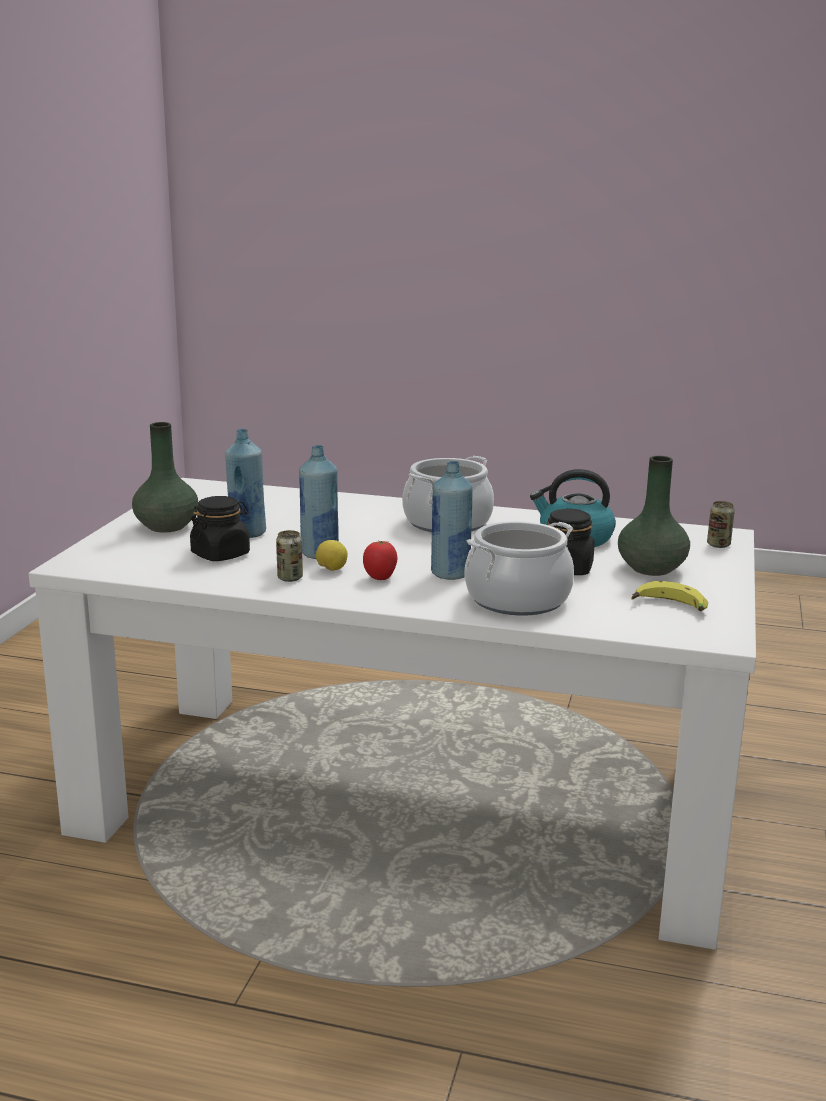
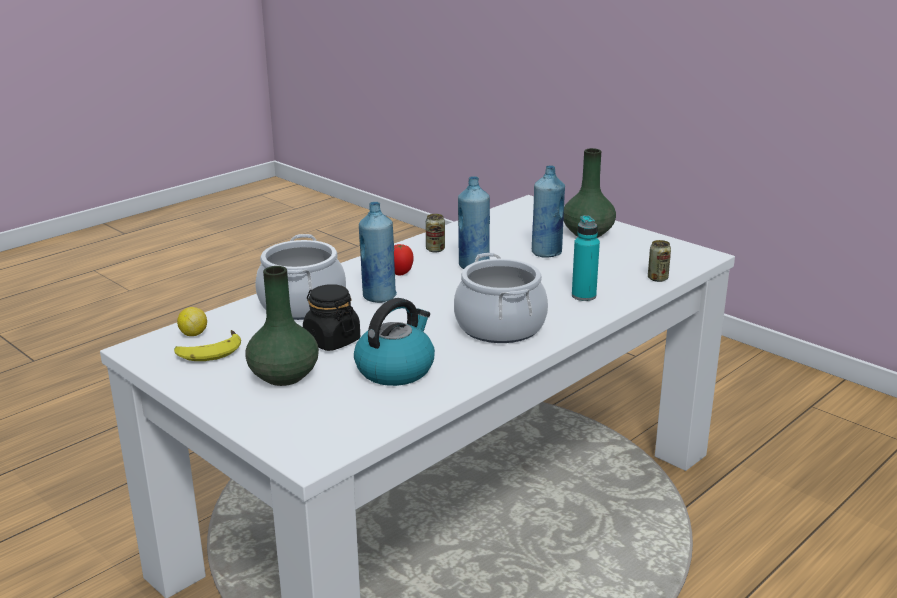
camera: 120 degrees right, 5 degrees up
(220, 554) = (506, 239): black jar -> none
(331, 569) = (436, 263): lemon -> lemon (193, 334)
(343, 508) = (583, 296): none -> turquoise bottle
(718, 545) = (290, 437): can -> can (657, 278)

